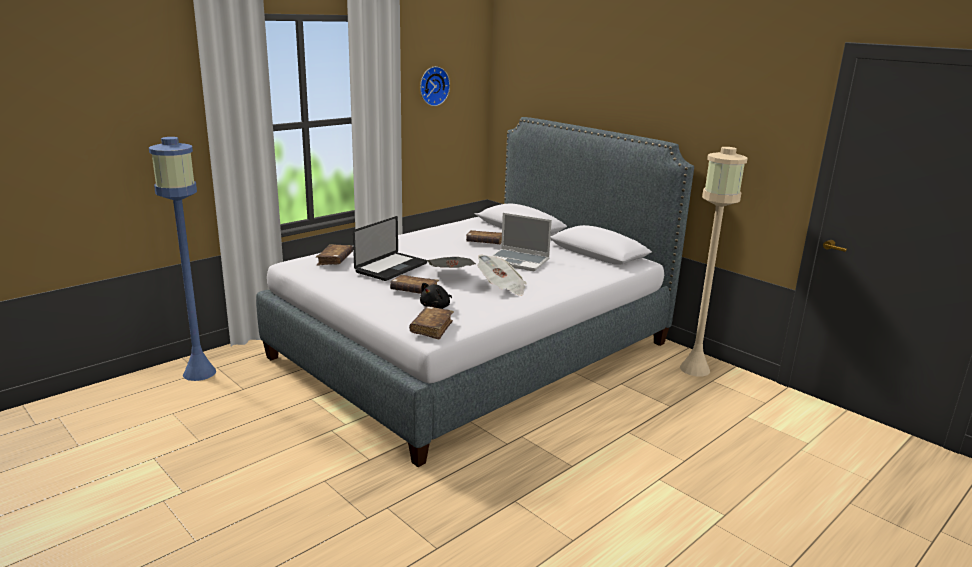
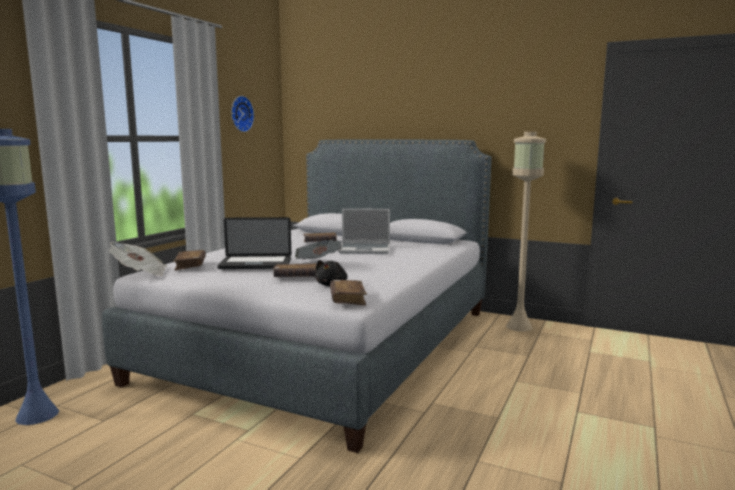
camera: 20 degrees left, 10 degrees down
(391, 268) = (255, 264): laptop -> laptop turned 75 degrees clockwise
(502, 288) = (374, 266): newspaper -> newspaper (140, 273)

